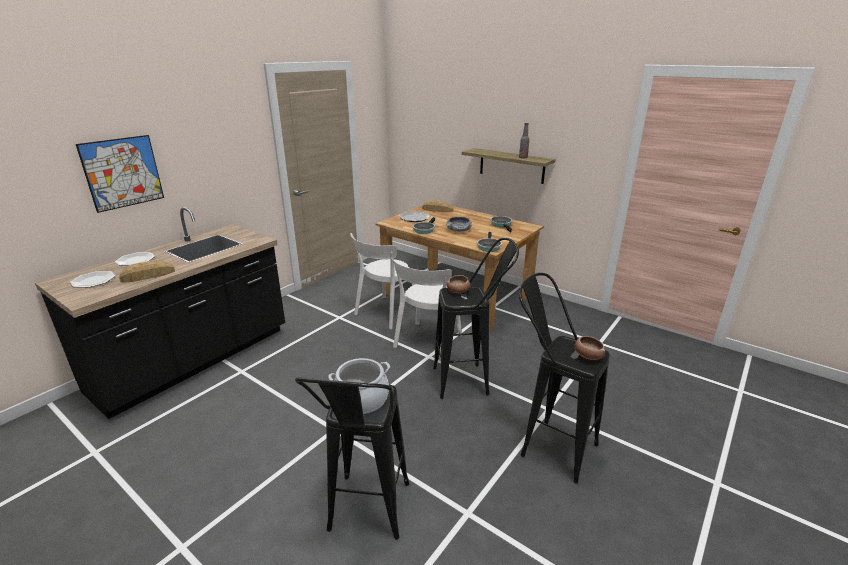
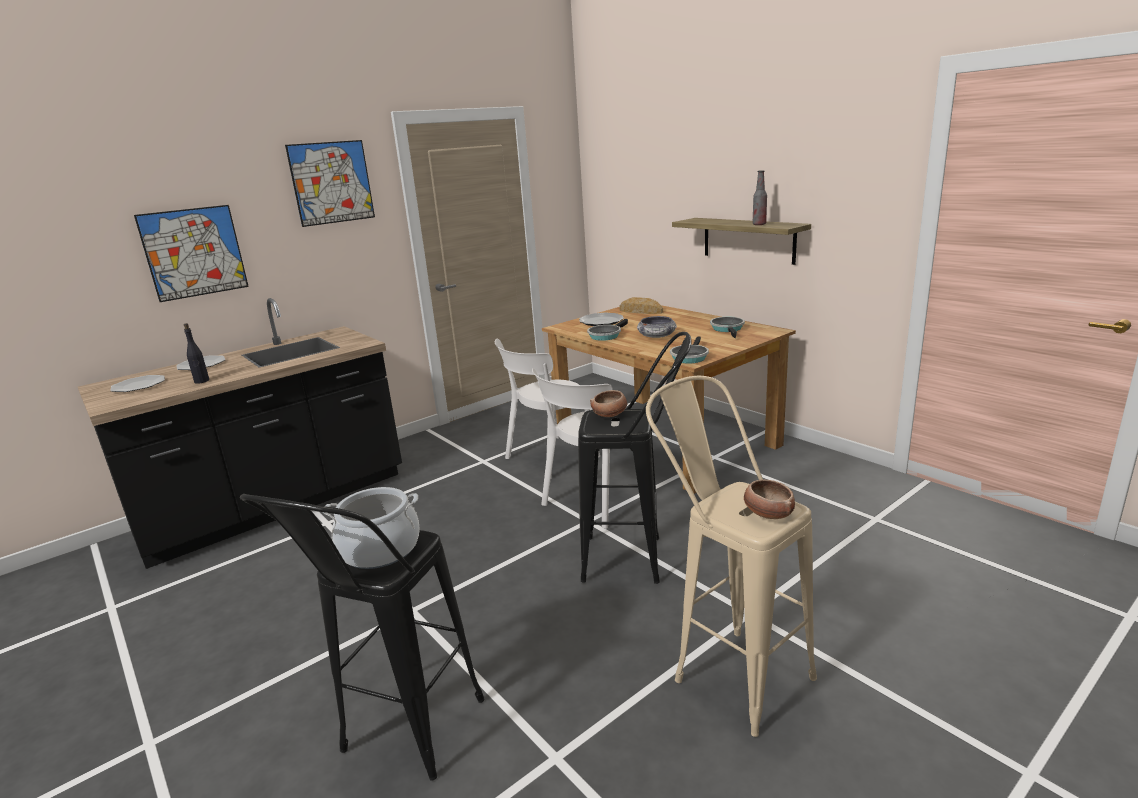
camera: 15 degrees right, 5 degrees down
(148, 275) = (202, 381): bread -> black bottle
(223, 117) = (331, 182): none -> picture
(547, 445) = (727, 668): black stool -> beige stool

